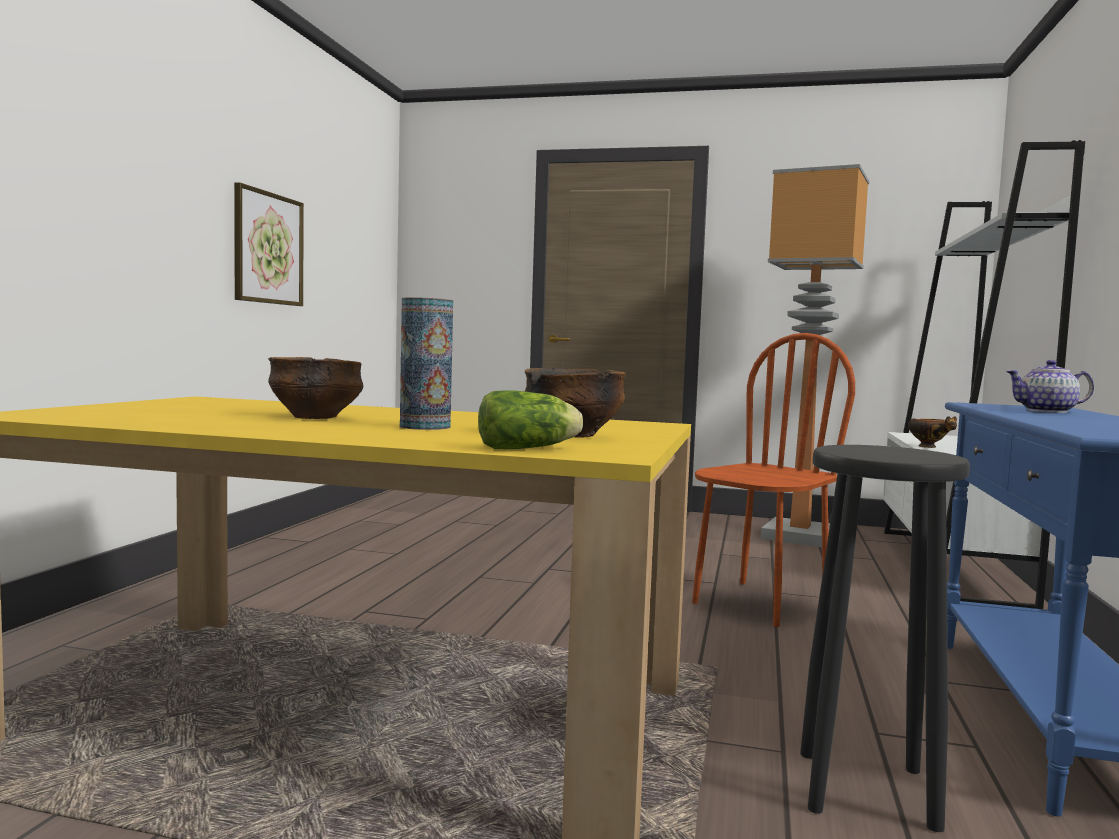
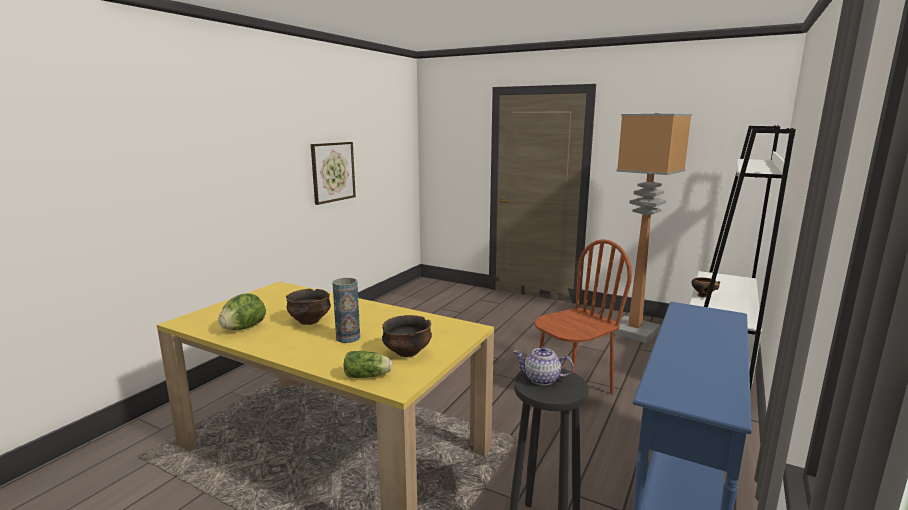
camera: 15 degrees right, 10 degrees up
(170, 420) = (243, 328): none -> lettuce
(1048, 411) = (707, 328): teapot -> teapot (542, 379)

